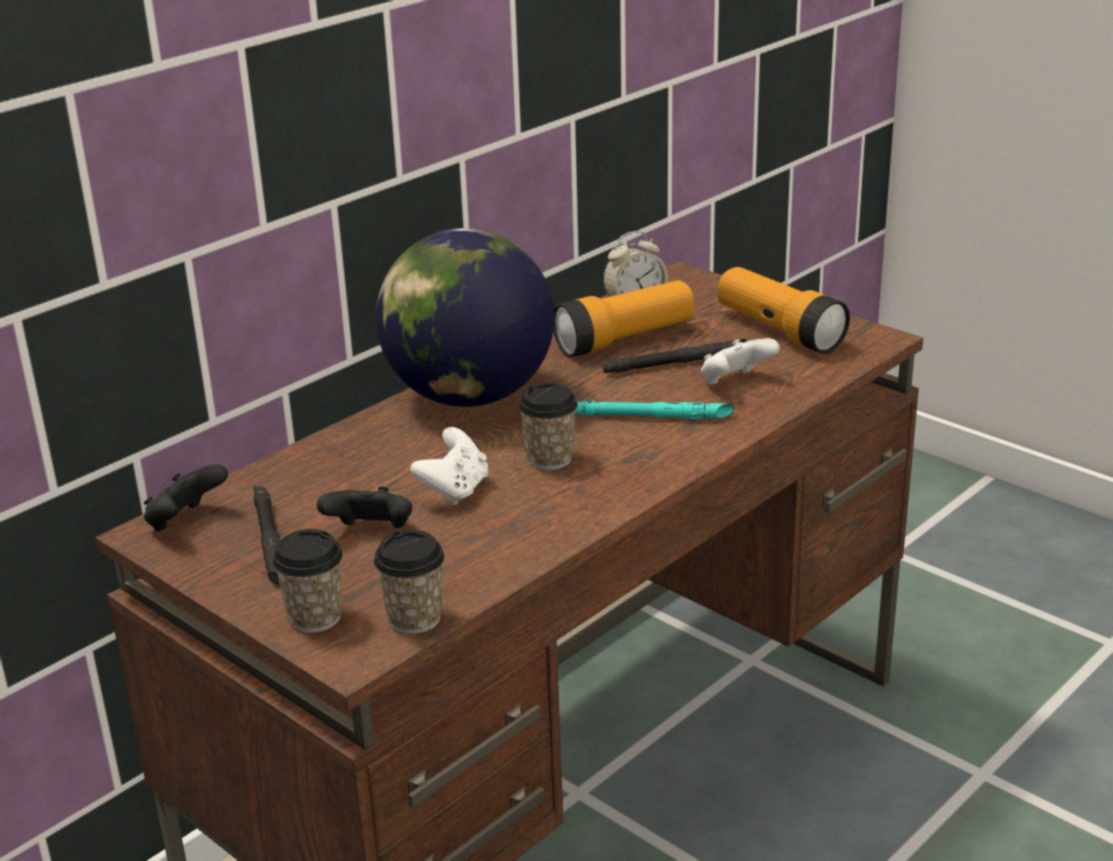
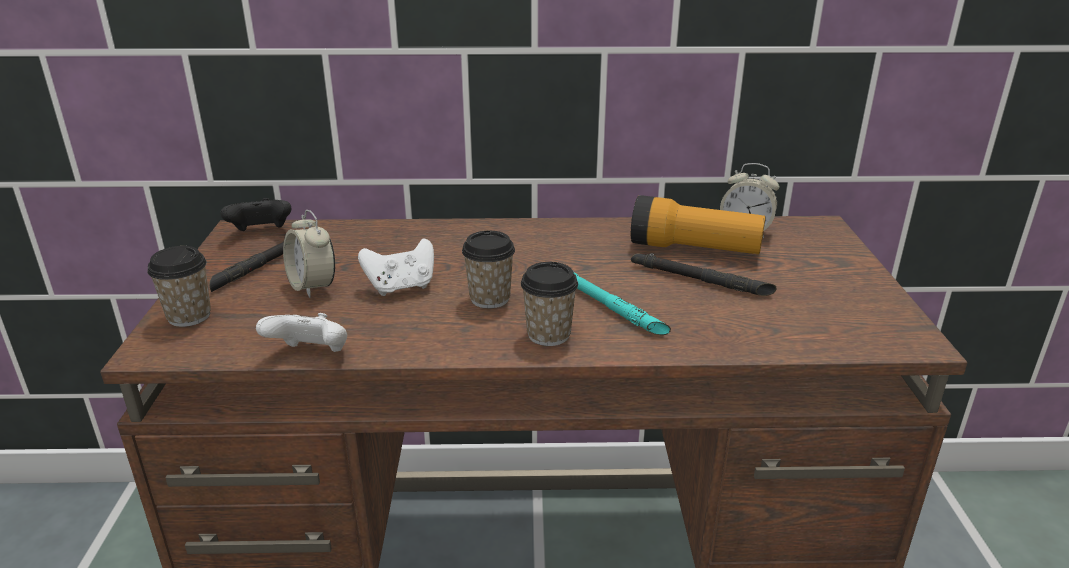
camera: 45 degrees right, 0 degrees up
(371, 533) = (313, 286): black game controller -> alarm clock
(414, 618) = (219, 349): cup -> cup (548, 334)
(468, 396) = (526, 237): globe -> none
(735, 382) = (718, 314): white game controller -> white game controller (311, 355)
(779, 331) = (830, 295): flashlight -> none

